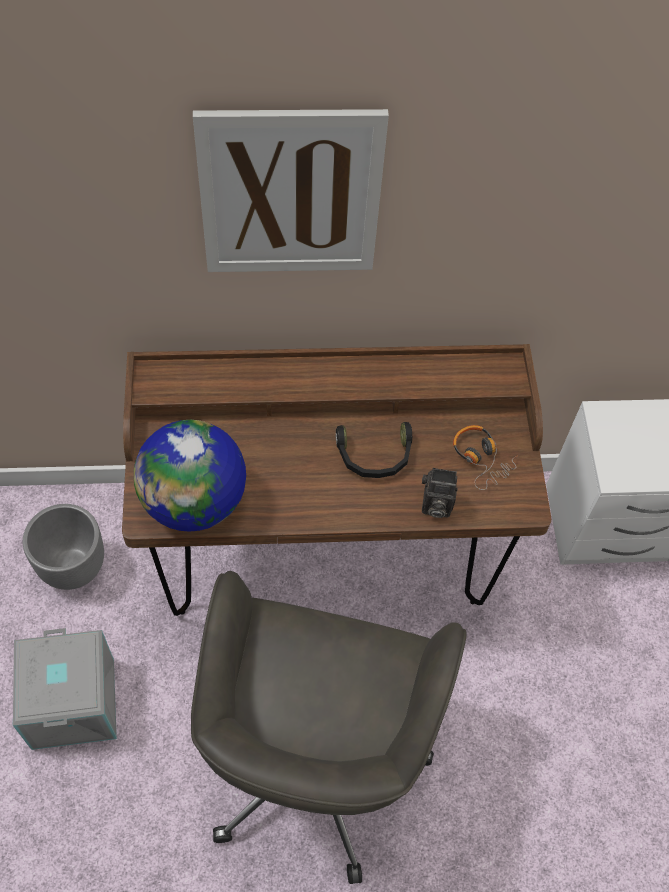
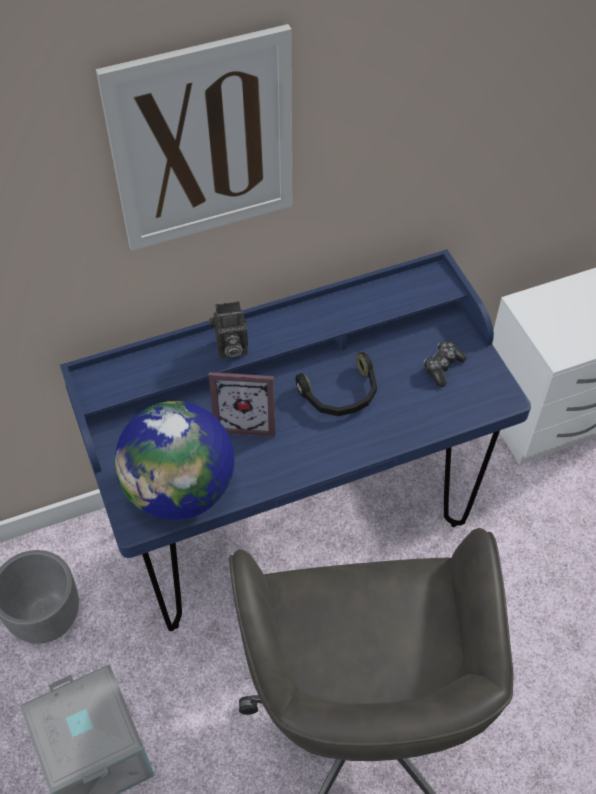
camera: 15 degrees left, 5 degrees down
(278, 454) = (246, 420): none -> picture frame
(326, 554) = (297, 525): brown desk -> blue desk
(434, 505) = (417, 422): camera -> camera (230, 348)
(481, 459) = (442, 367): headphones -> game controller

